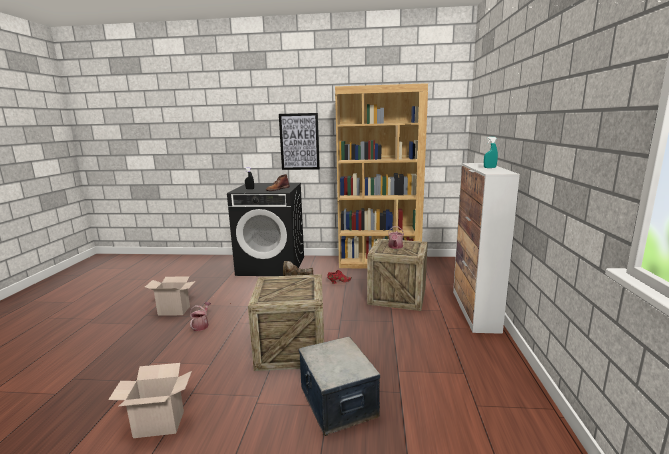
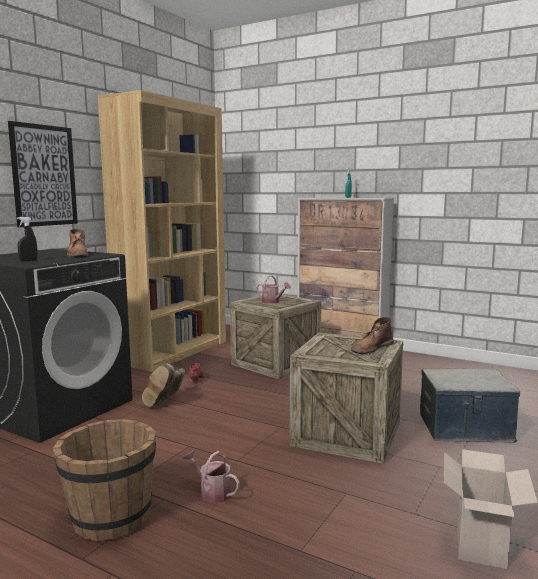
camera: 65 degrees left, 5 degrees down
(175, 310) = (110, 518): cardboard box -> brown bucket
(292, 295) = (371, 348): none -> brown boot

